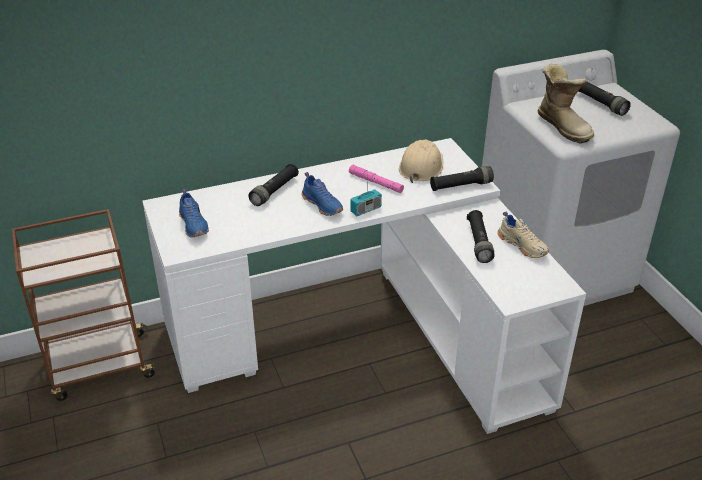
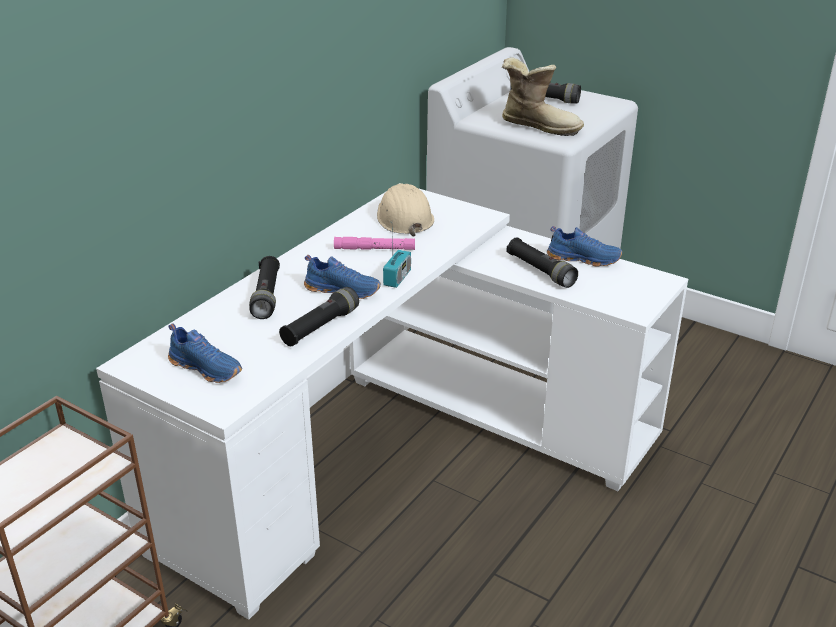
camera: 35 degrees left, 5 degrees down
(461, 186) = (467, 223): black flashlight -> black flashlight (320, 327)
(523, 245) = (583, 258): beige shoe -> blue shoe

